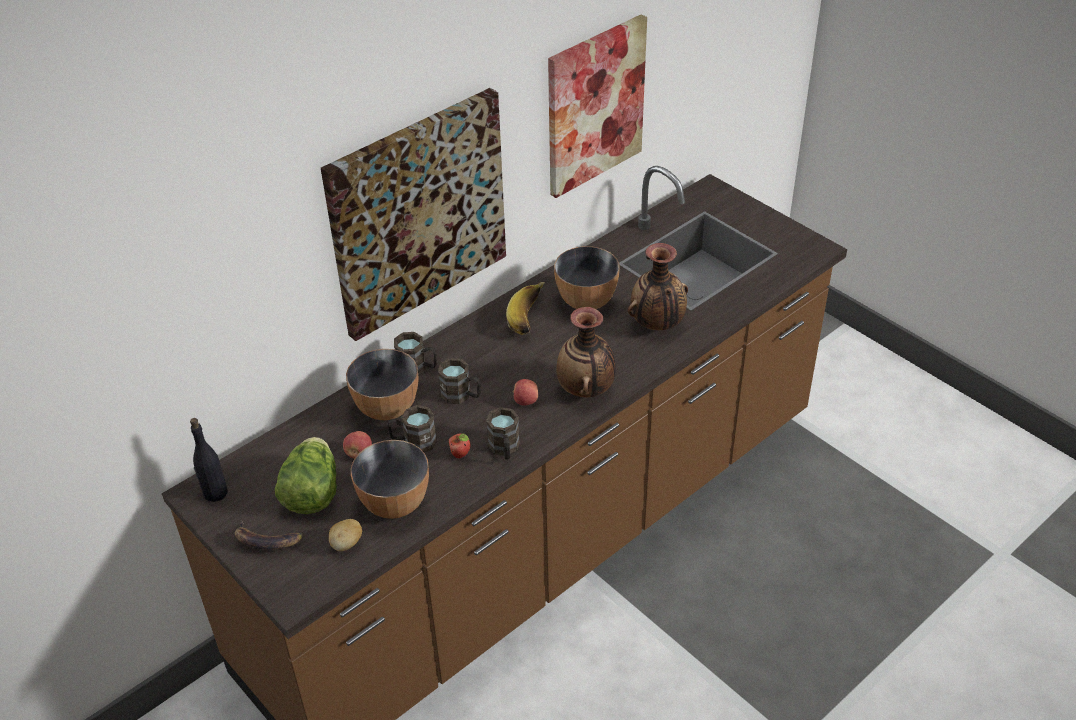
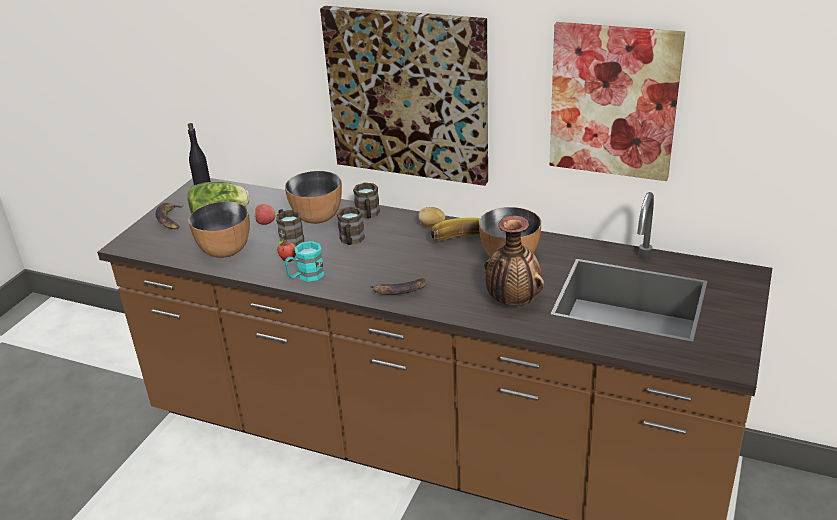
camera: 65 degrees right, 10 degrees down
(346, 544) = (179, 246): potato -> potato (432, 226)
(504, 449) = (305, 276): brown mug -> turquoise mug
(525, 401) = (365, 268): apple -> none
(586, 390) = (399, 291): vase -> banana

